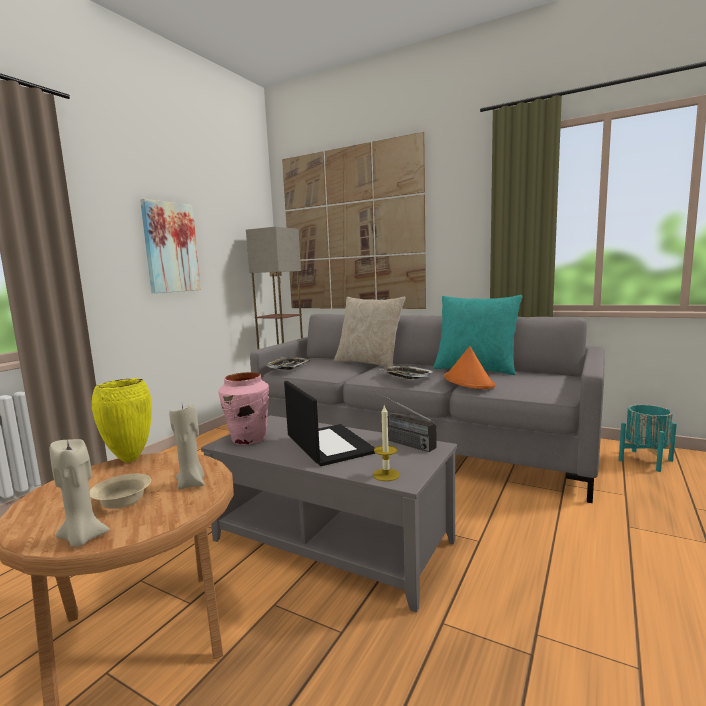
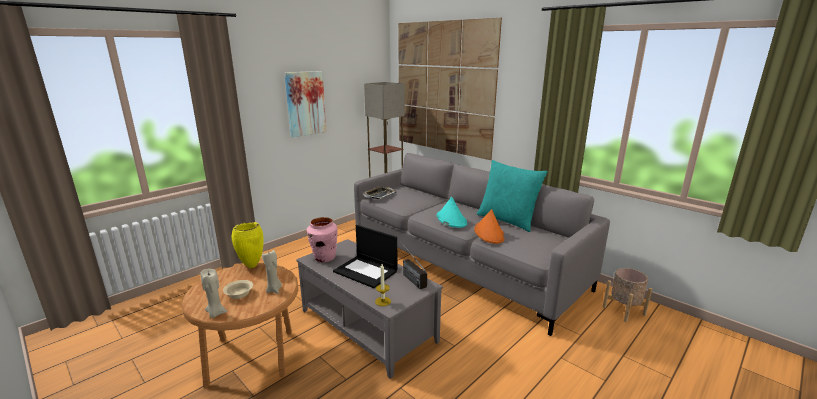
camera: 15 degrees right, 10 degrees up
(328, 444) = (366, 271): laptop -> laptop turned 135 degrees clockwise
(369, 363) = (437, 199): beige pillow -> none
(406, 376) = (451, 220): tray -> turquoise hat
(645, 460) = (623, 310): turquoise planter -> beige planter

